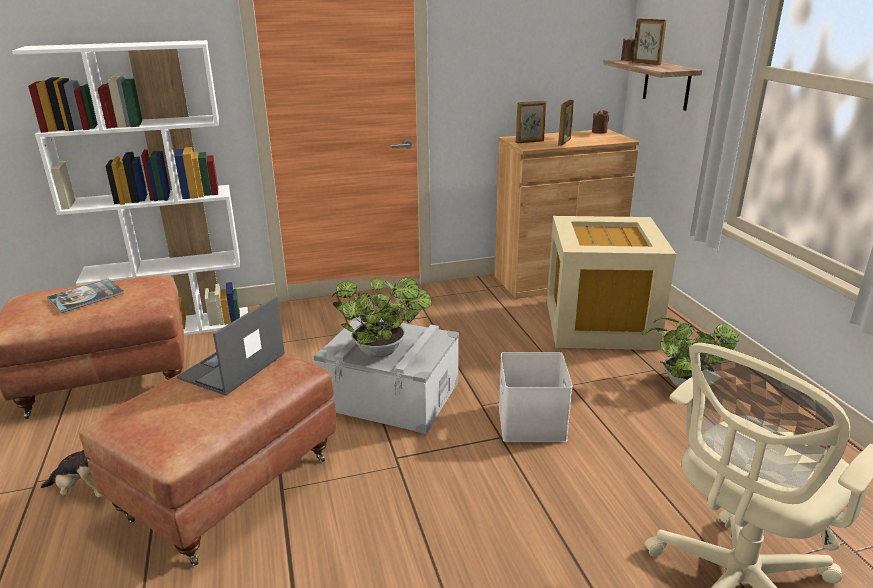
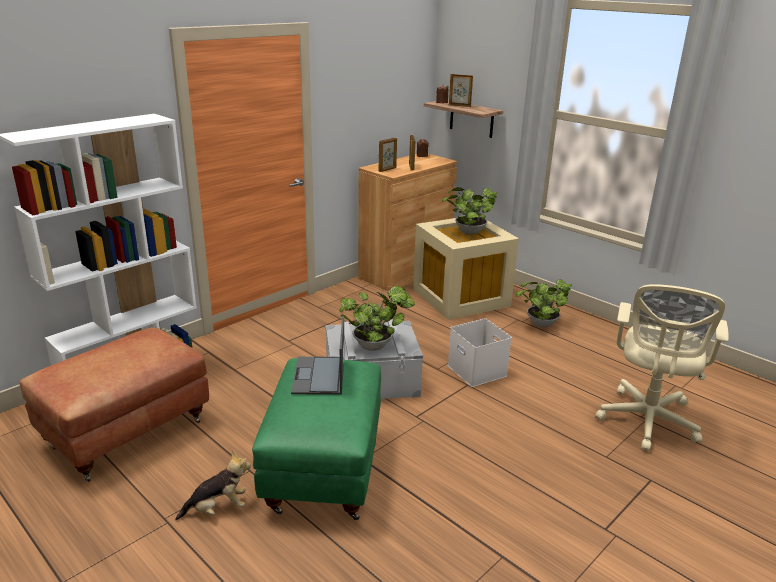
camera: 30 degrees left, 0 degrees up
(86, 296) = (114, 358): book -> none
(229, 485) = (323, 469): brown ottoman -> green ottoman
(614, 236) = (468, 232): none -> potted plant

